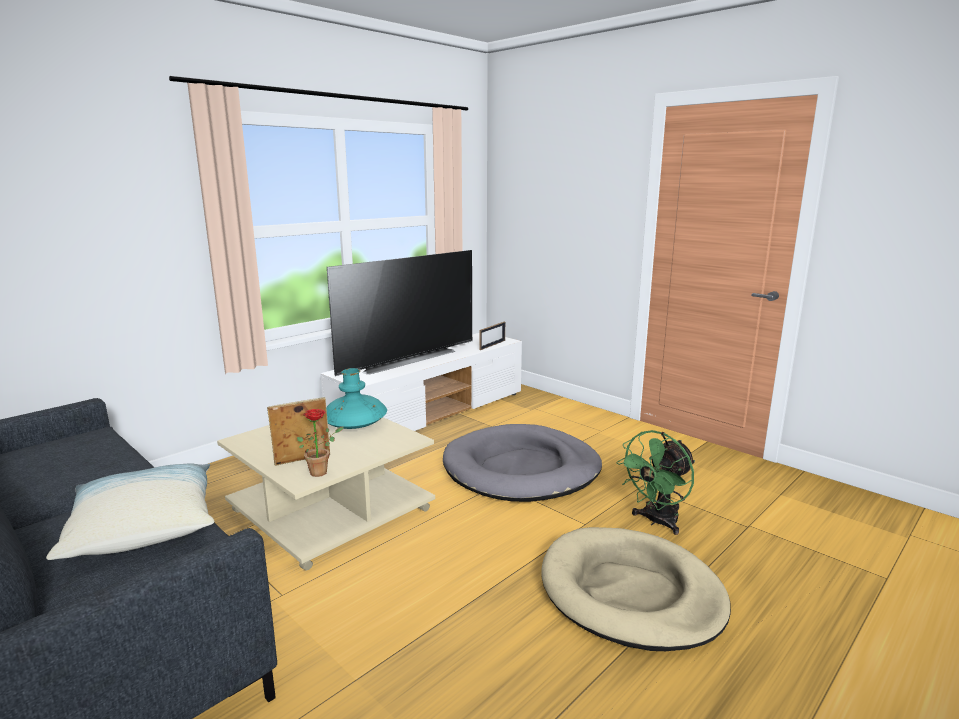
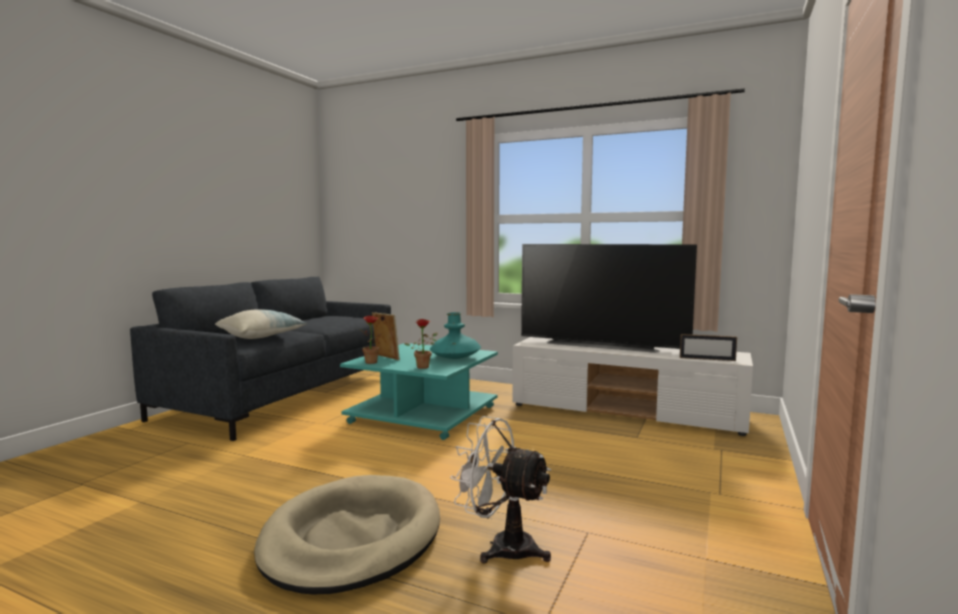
camera: 70 degrees right, 10 degrees down
(328, 510) = (423, 414): beige coffee table -> turquoise coffee table
(380, 445) = (424, 366): none -> potted plant
(522, 469) = (554, 463): grey dog bed -> none
(656, 522) = (501, 546): green fan -> white fan

